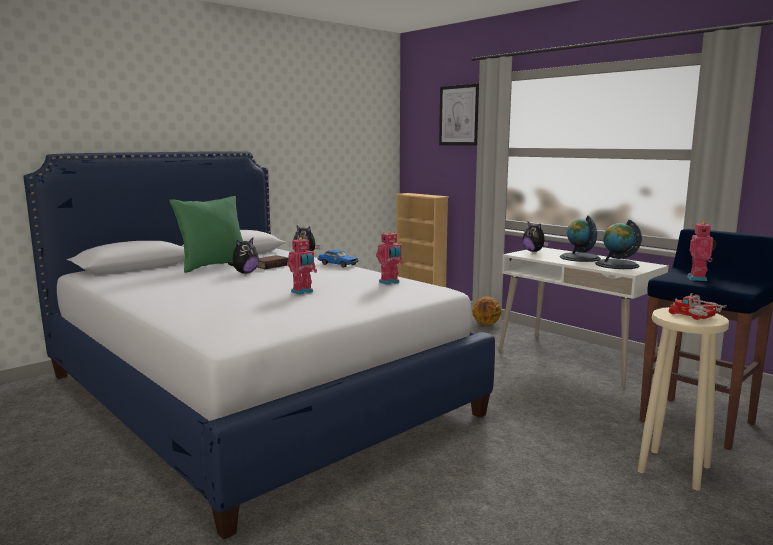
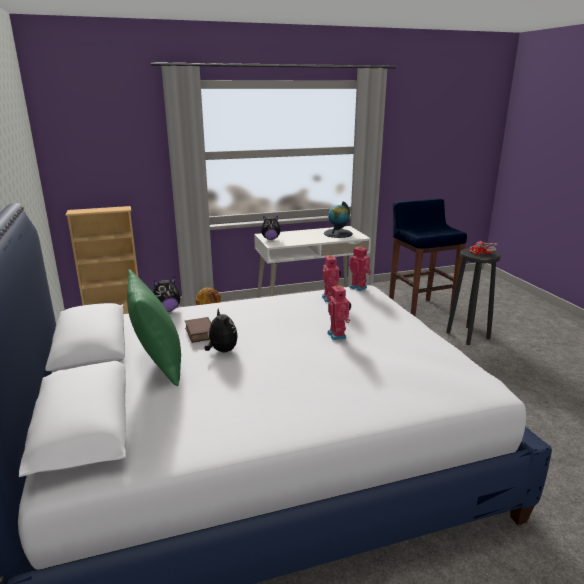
camera: 65 degrees left, 10 degrees up
(337, 264) = (234, 304): toy car -> none
(459, 115) = (129, 121): picture -> none
(579, 258) = (307, 235): globe -> none
(673, 469) = (468, 336): beige stool -> black stool
(698, 278) = (429, 231): toy robot -> toy robot (359, 287)

